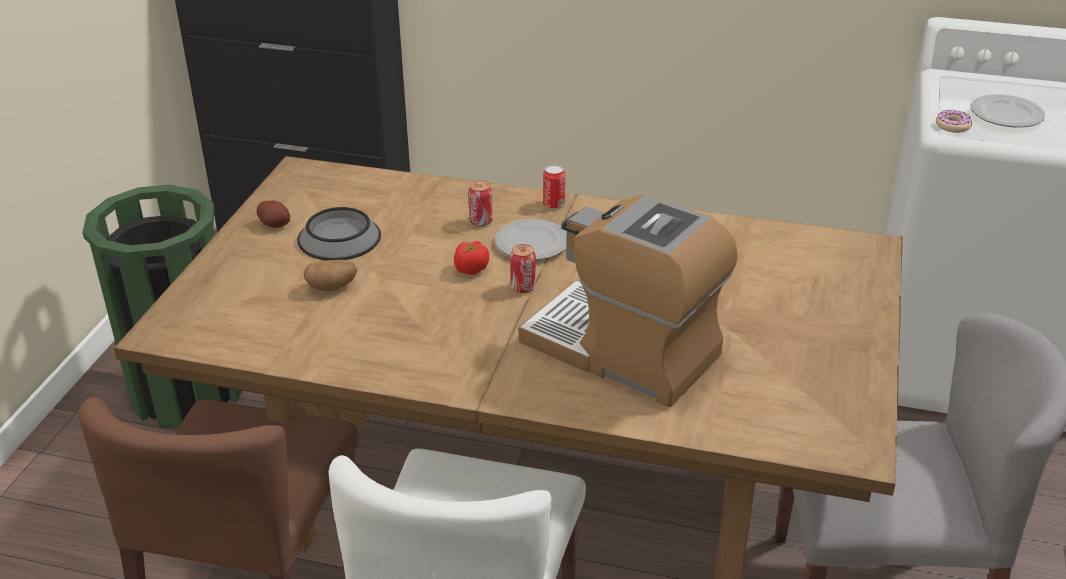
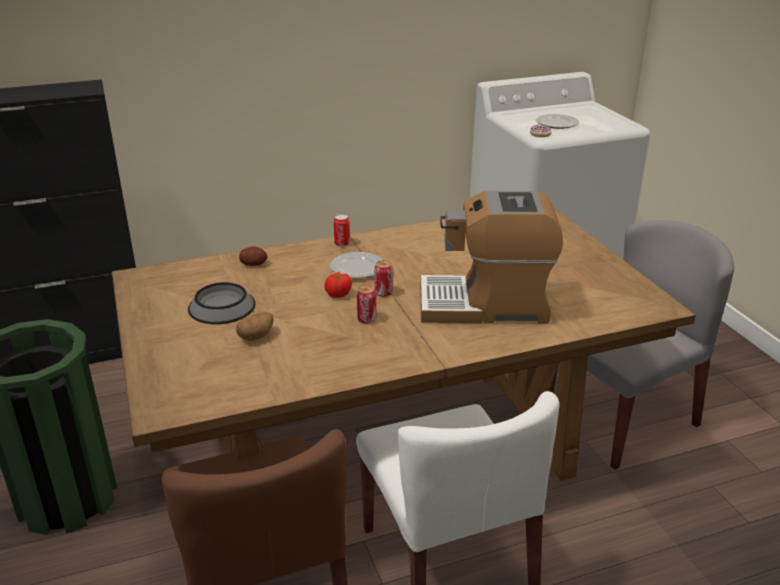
camera: 35 degrees left, 5 degrees down
(275, 224) = (161, 314): potato -> potato (254, 264)
(481, 221) = (308, 266): can -> can (366, 319)

